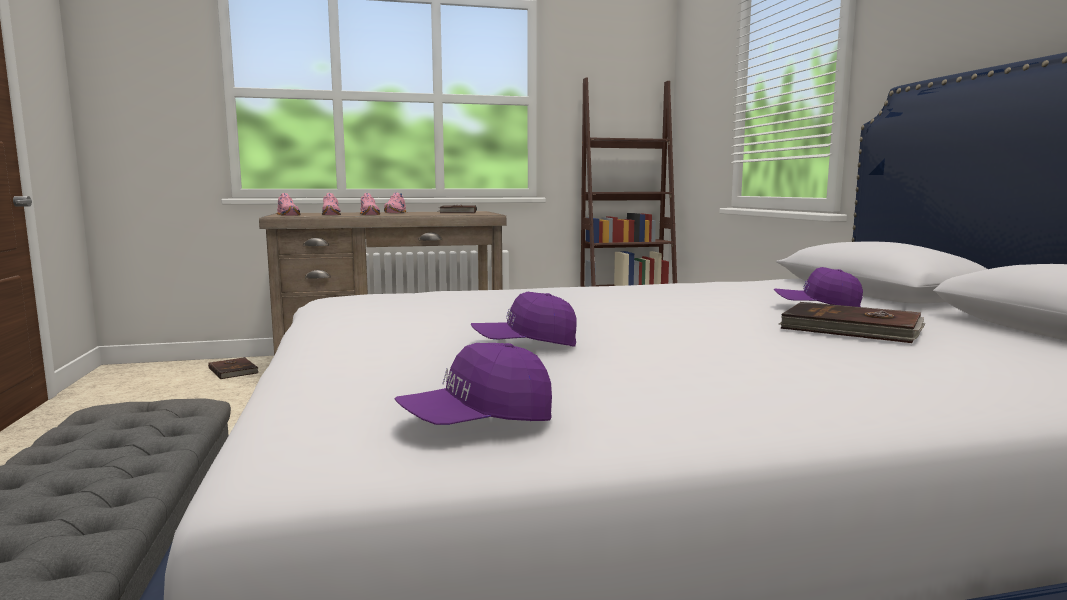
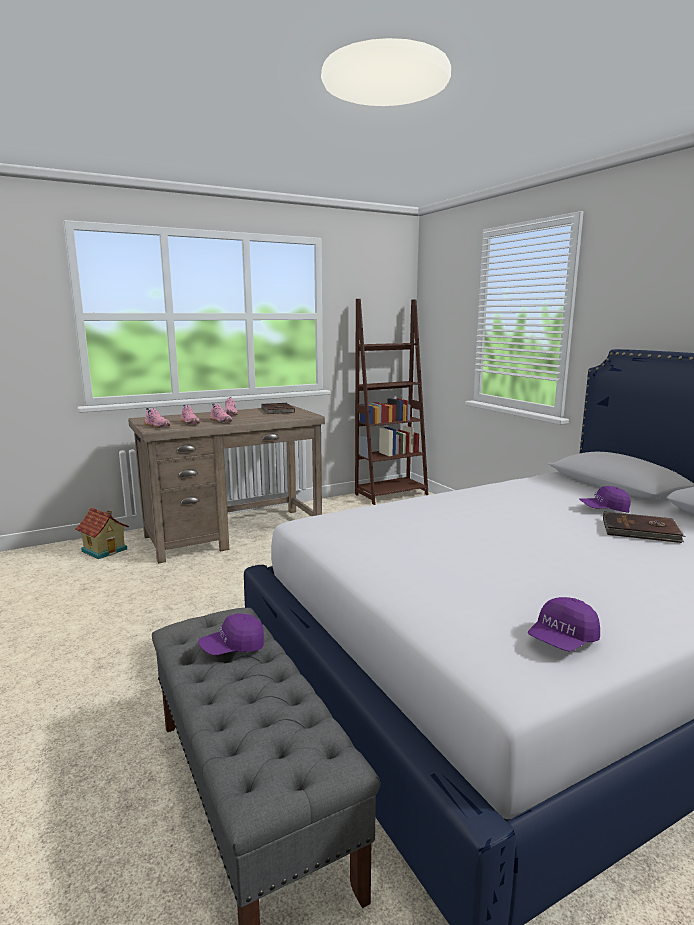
camera: 15 degrees left, 5 degrees up
(234, 370) = (105, 549): brown book -> toy house
(525, 345) = (496, 567): purple cap -> purple cap (233, 648)

